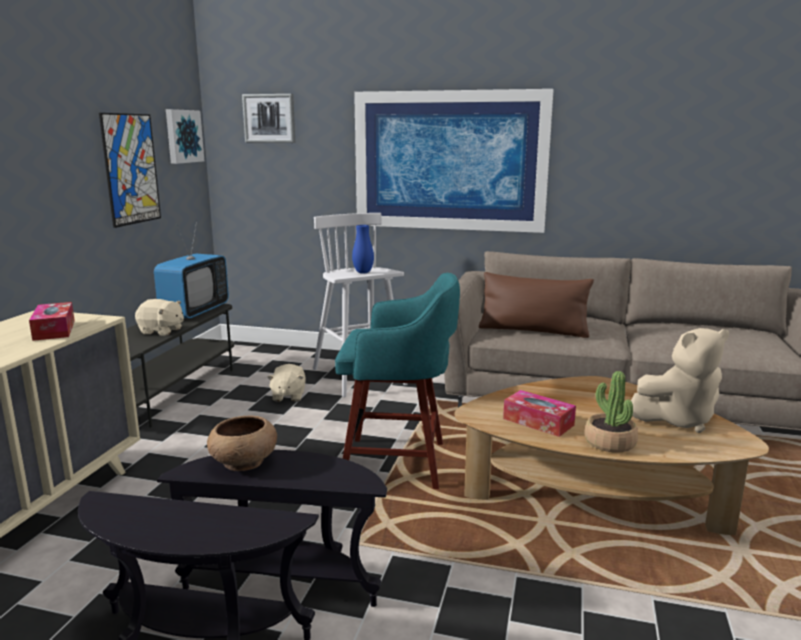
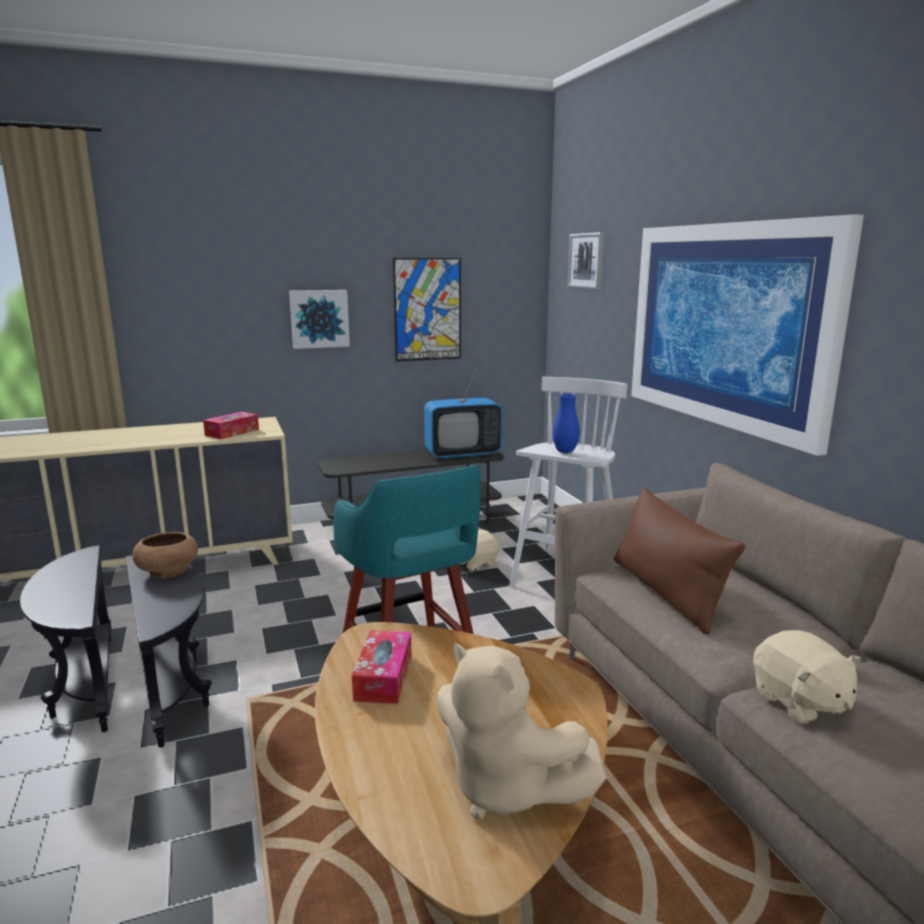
camera: 55 degrees right, 0 degrees up
(161, 331) = (401, 462): beige plush toy -> beige plush toy (799, 702)
(183, 136) = (510, 279): picture -> picture (319, 318)
(609, 442) = (366, 742): potted plant -> none

